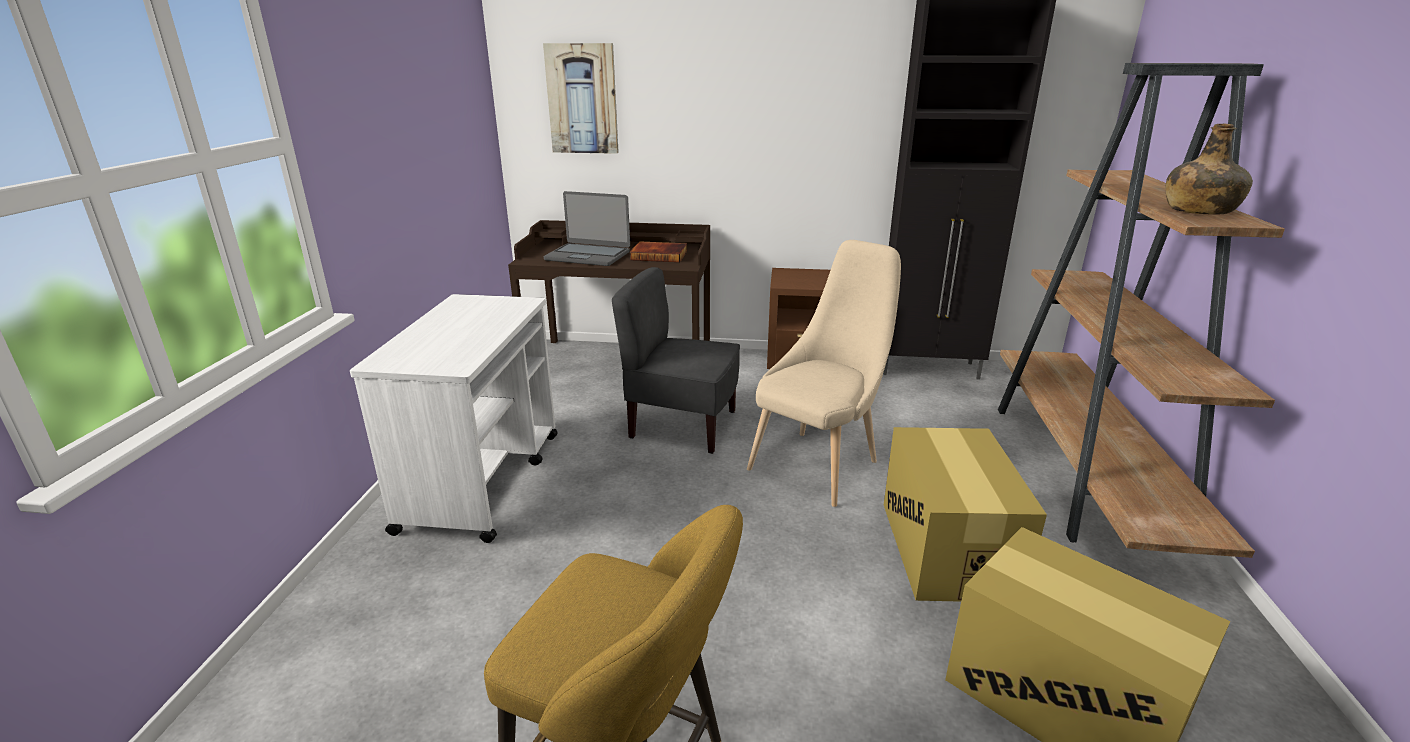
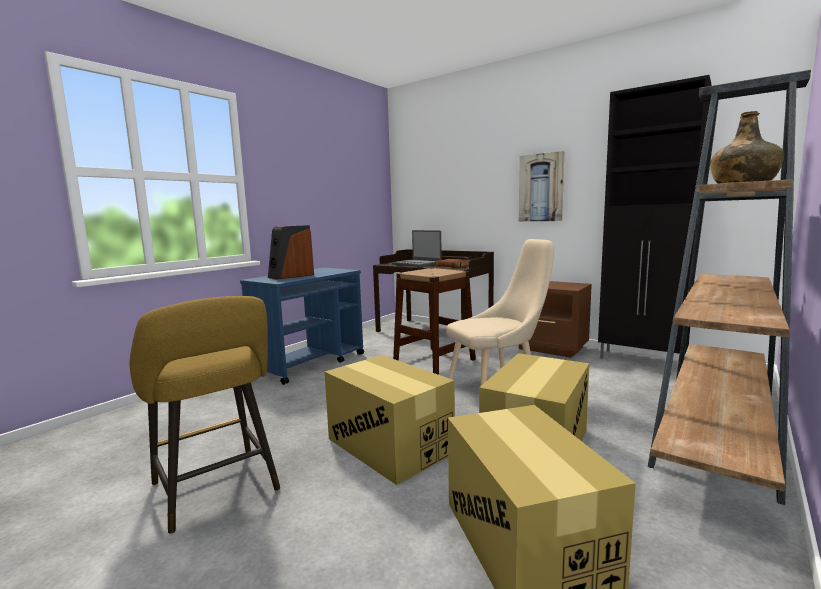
camera: 30 degrees right, 15 degrees down
(444, 340) = (291, 276): none -> speaker
(483, 479) = (310, 363): white cart -> blue cart
(582, 99) = (429, 182): picture -> picture (541, 188)
(682, 426) = (434, 360): grey chair -> brown stool
(785, 612) = (389, 445): none -> cardboard box

